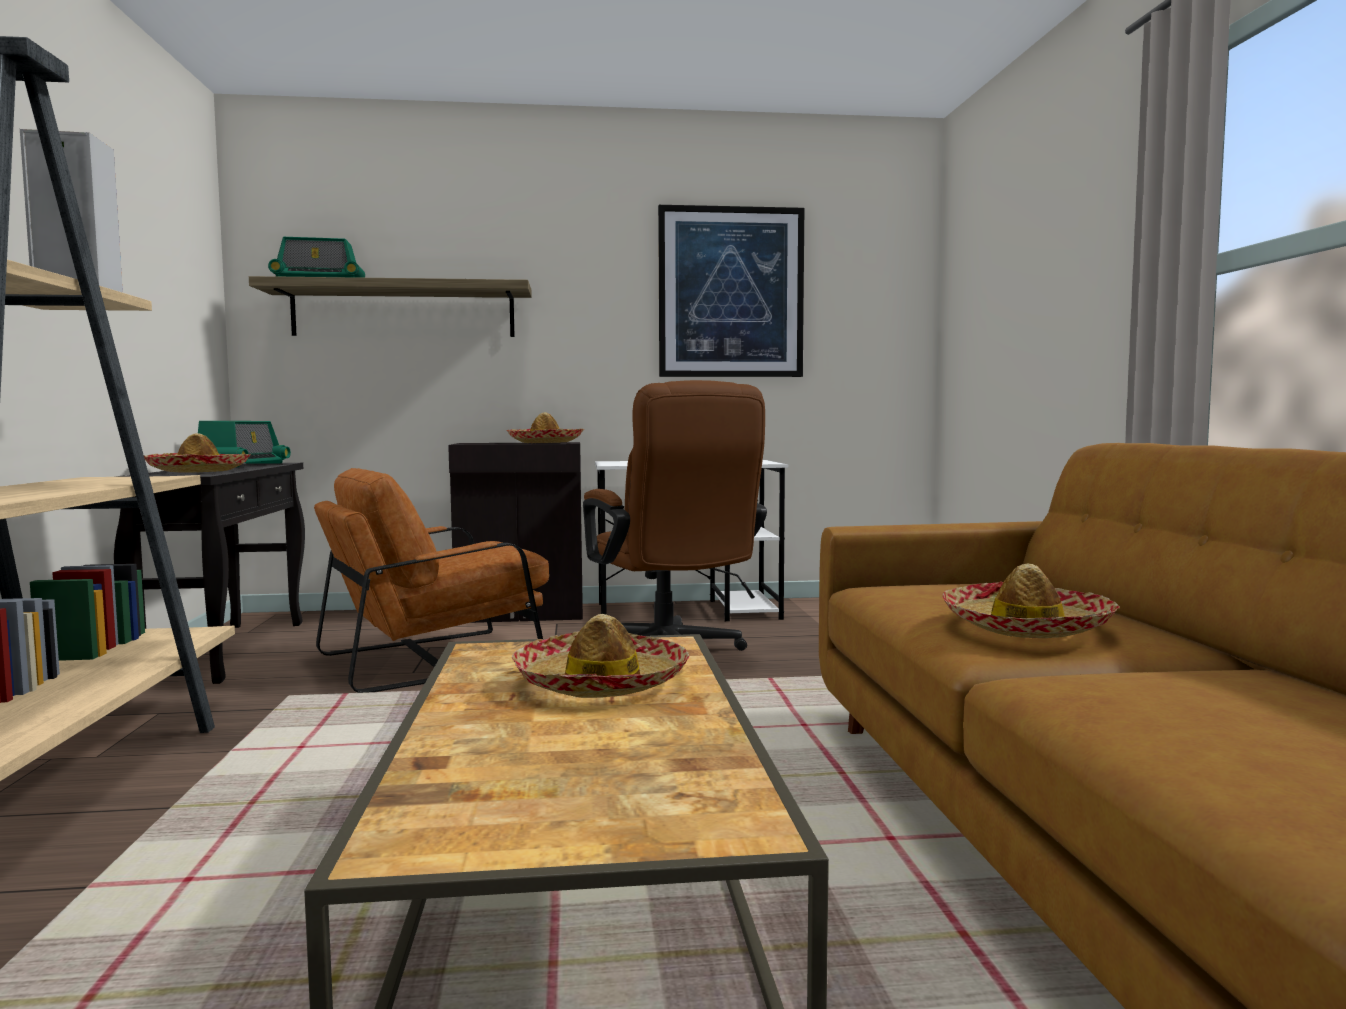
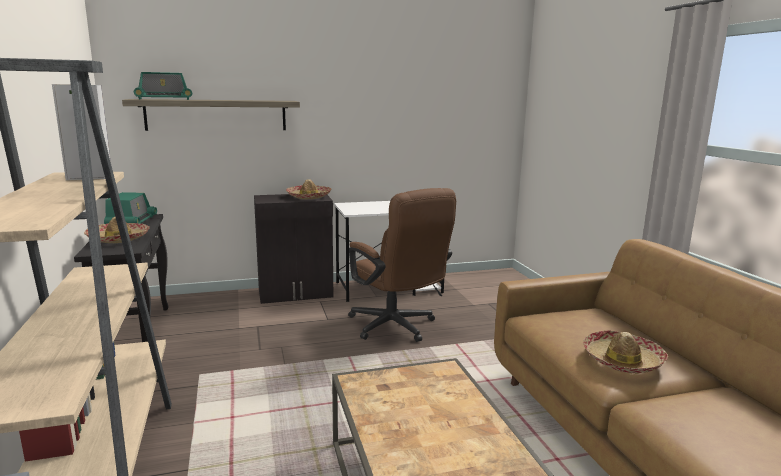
camera: 10 degrees left, 10 degrees up
(435, 658) = (265, 336): brown armchair -> none
(602, 683) = (435, 409): hat -> none
(731, 292) = (412, 103): picture -> none

